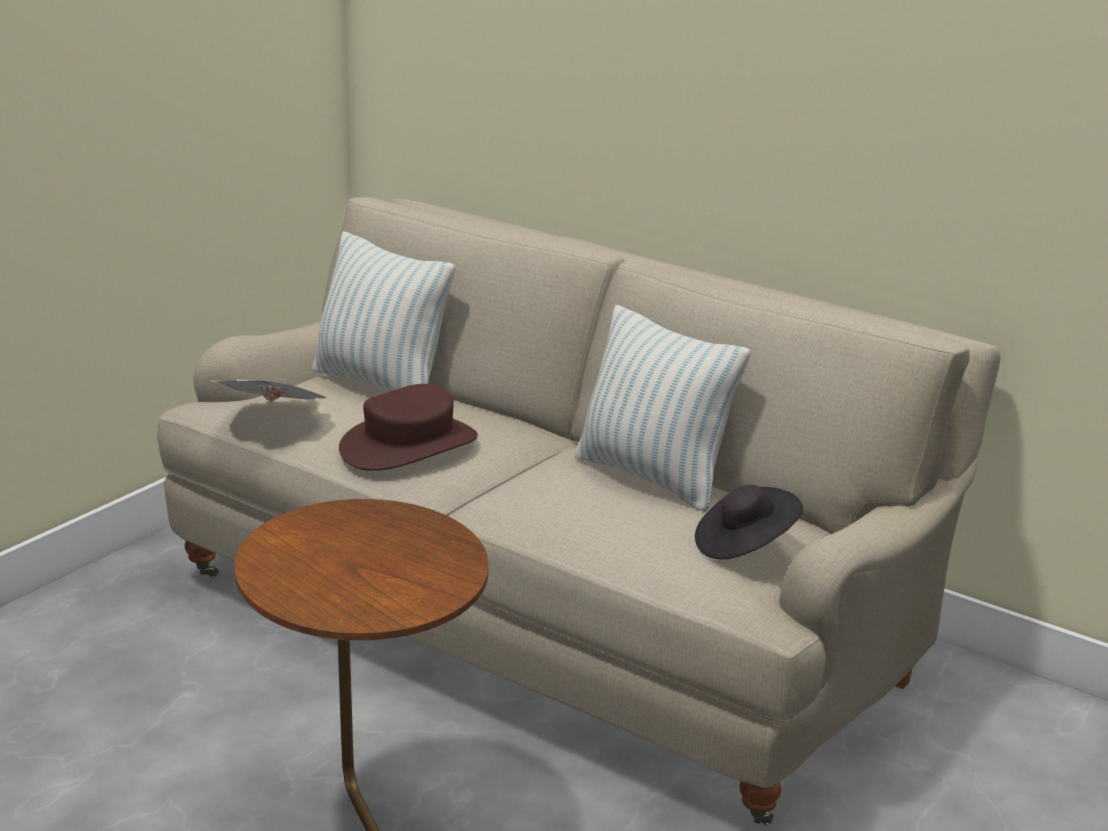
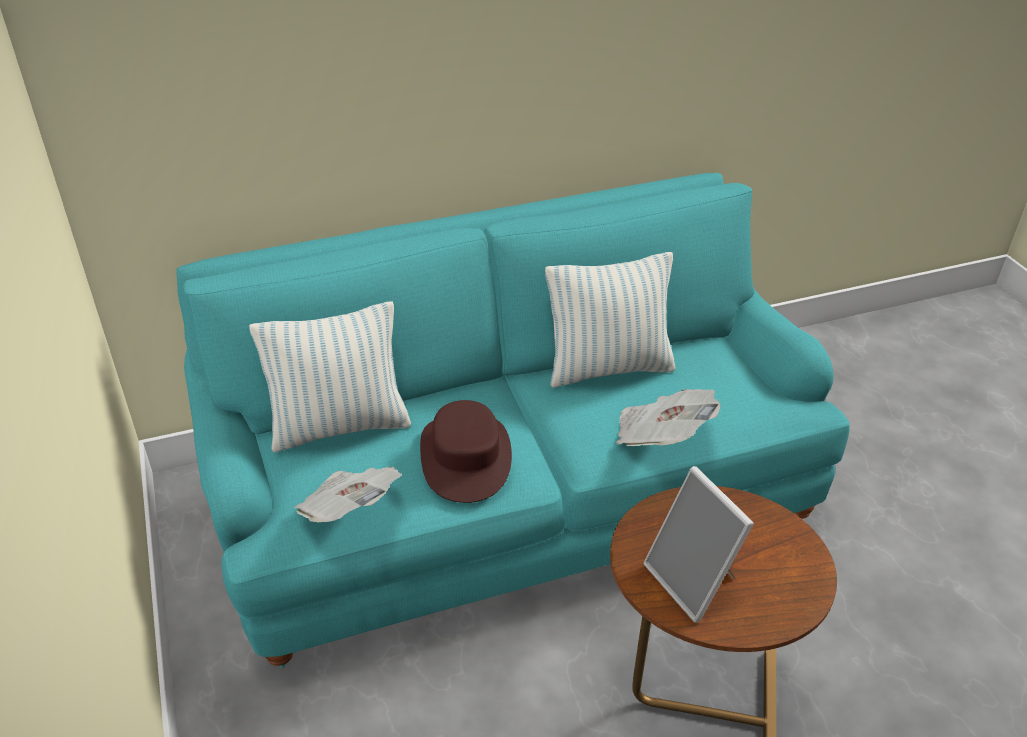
camera: 55 degrees left, 15 degrees up
(312, 552) = (693, 582): none -> picture frame
(550, 618) = (512, 498): beige sofa -> turquoise sofa
(573, 530) = (661, 437): none -> newspaper
(744, 545) = (732, 376): black hat -> none

